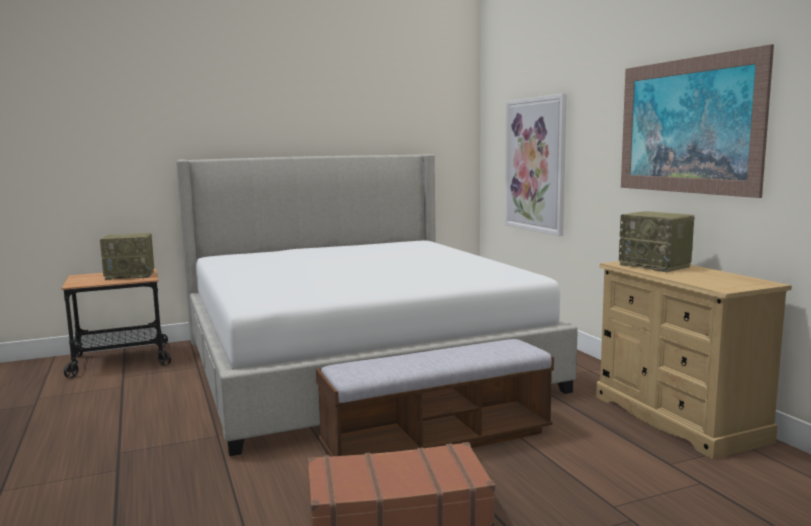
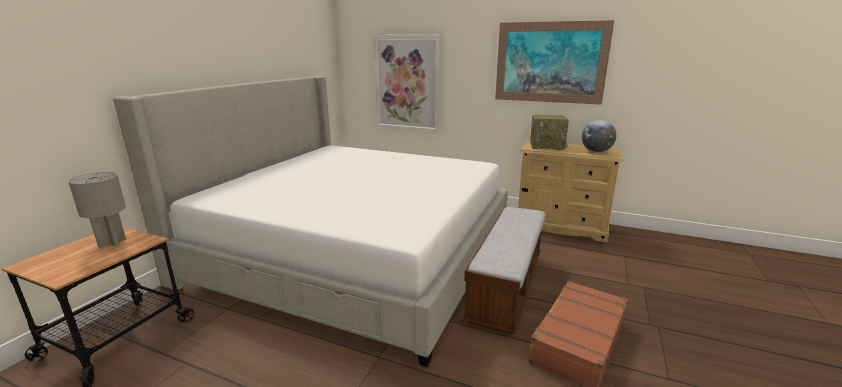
camera: 45 degrees left, 10 degrees up
(131, 275) = (112, 242): radio -> grey table lamp
(715, 281) = (596, 151): none -> globe

